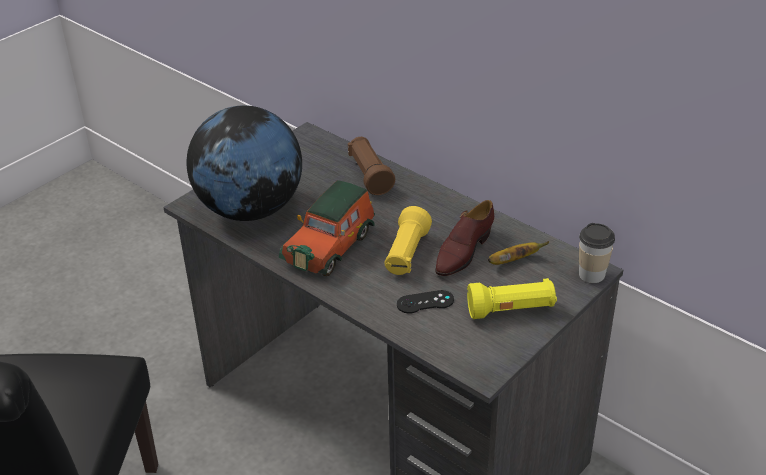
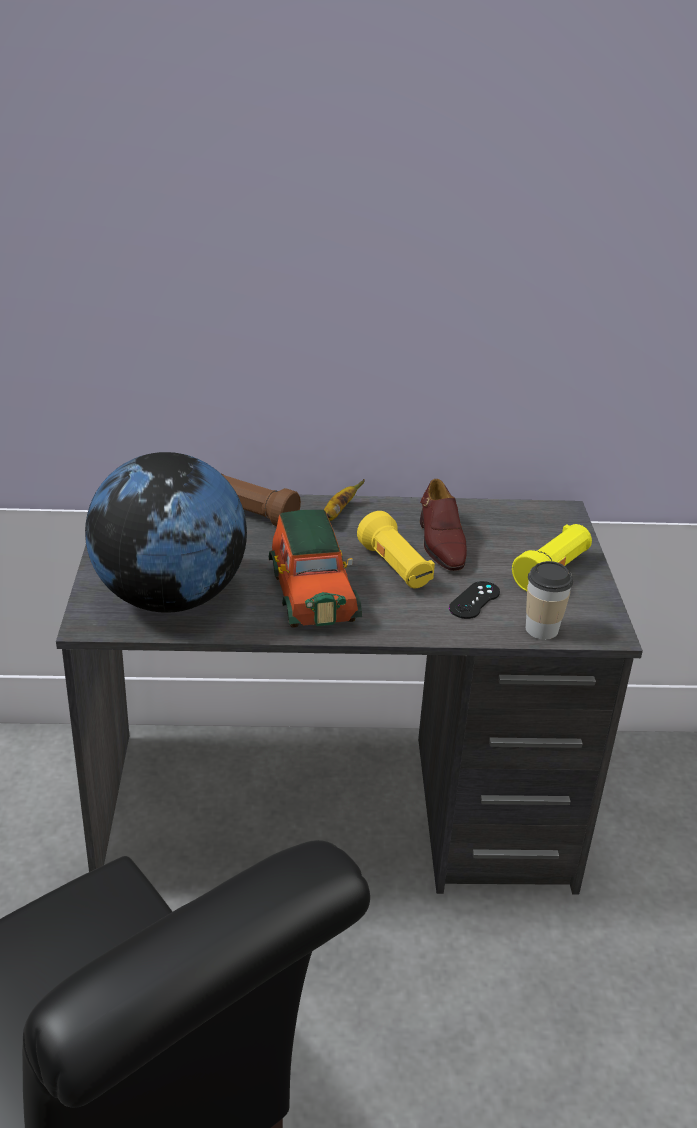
camera: 45 degrees left, 5 degrees down
(514, 261) = (493, 531): banana -> banana (338, 513)
(591, 274) = (567, 515): cup -> cup (541, 629)

